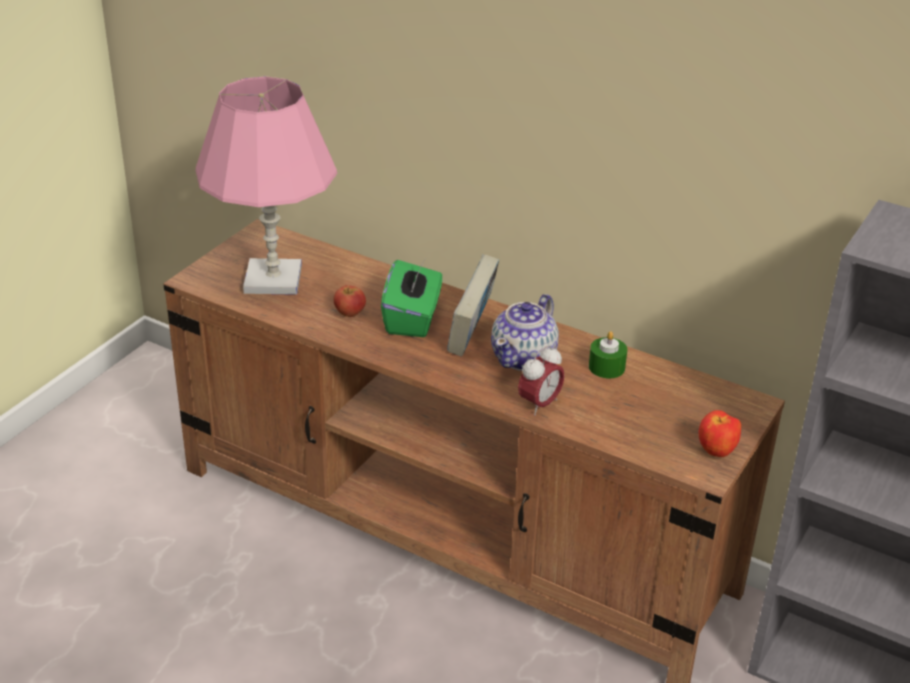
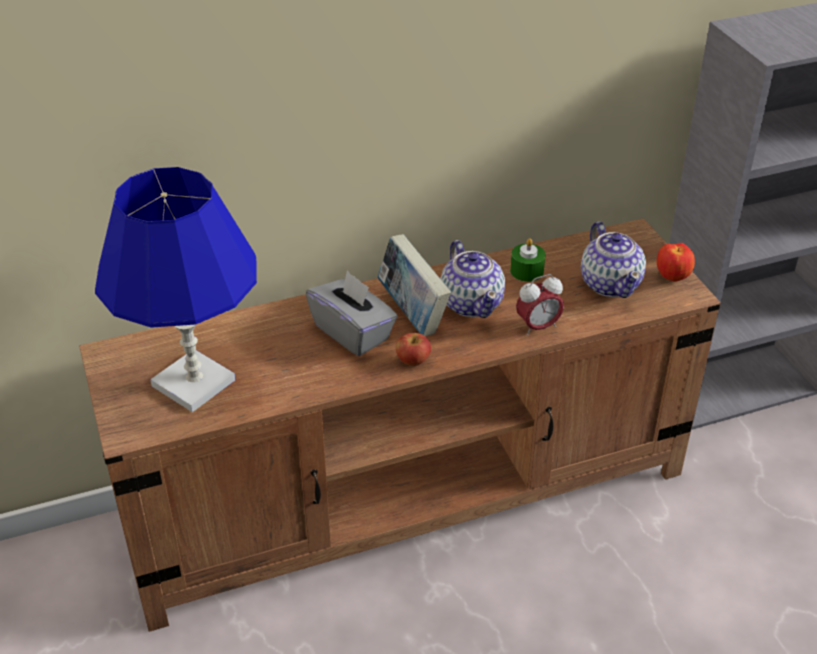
camera: 50 degrees left, 5 degrees up
(273, 280) = (194, 383): pink table lamp -> blue table lamp
(350, 313) = (302, 363): apple -> apple (413, 361)
(412, 319) = (353, 332): green tissue box -> grey tissue box
(539, 404) = (538, 327): alarm clock -> alarm clock turned 75 degrees clockwise
(655, 419) = (610, 283): none -> teapot

